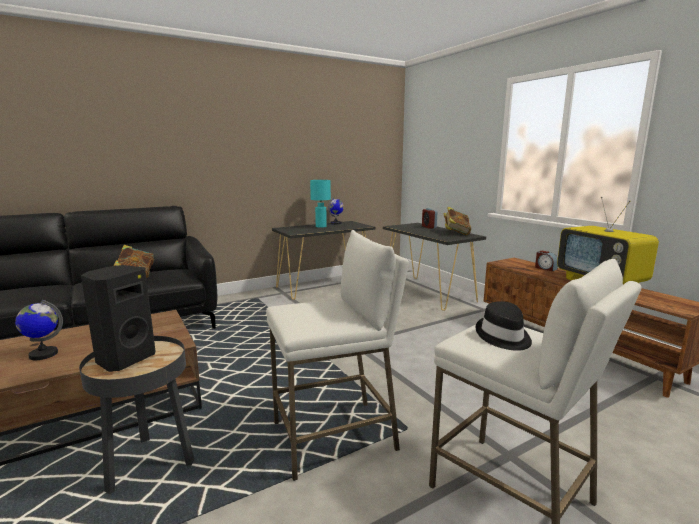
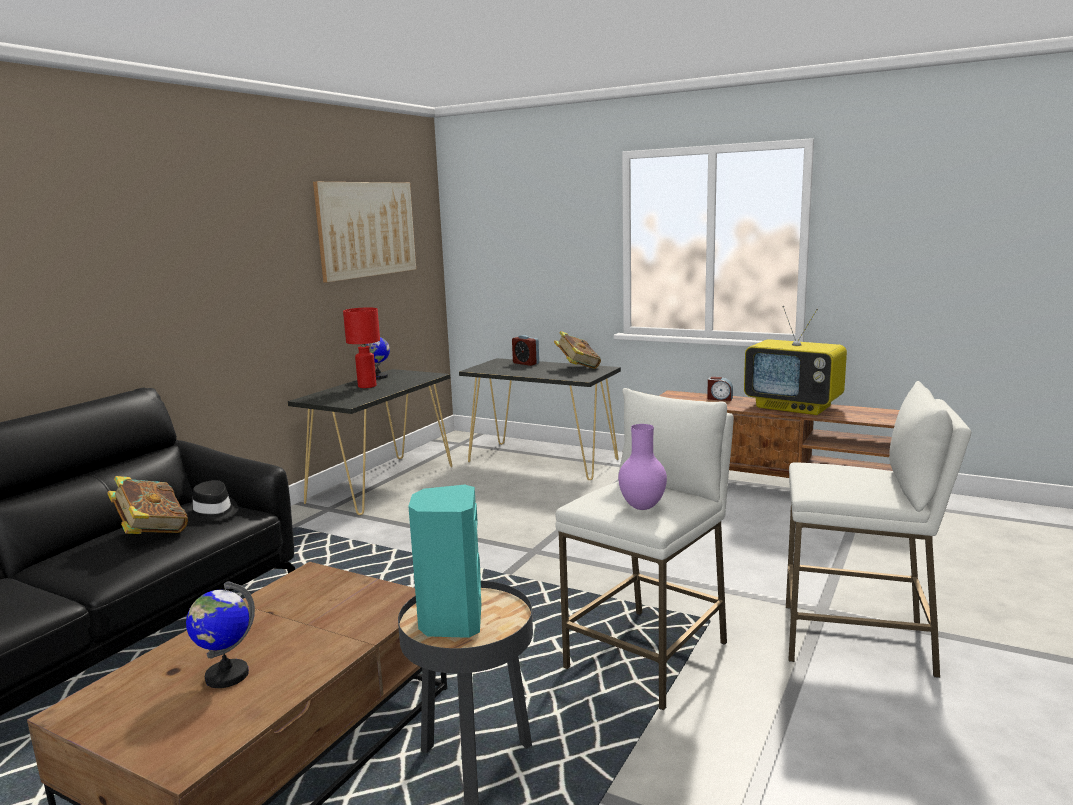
camera: 30 degrees left, 0 degrees up
(124, 359) = (450, 622): black speaker -> turquoise speaker
(307, 319) = (641, 507): none -> purple vase
(320, 226) = (366, 386): turquoise table lamp -> red table lamp
(342, 134) = (367, 229): none -> picture
(503, 336) = (838, 476): black hat -> black hat (213, 511)

